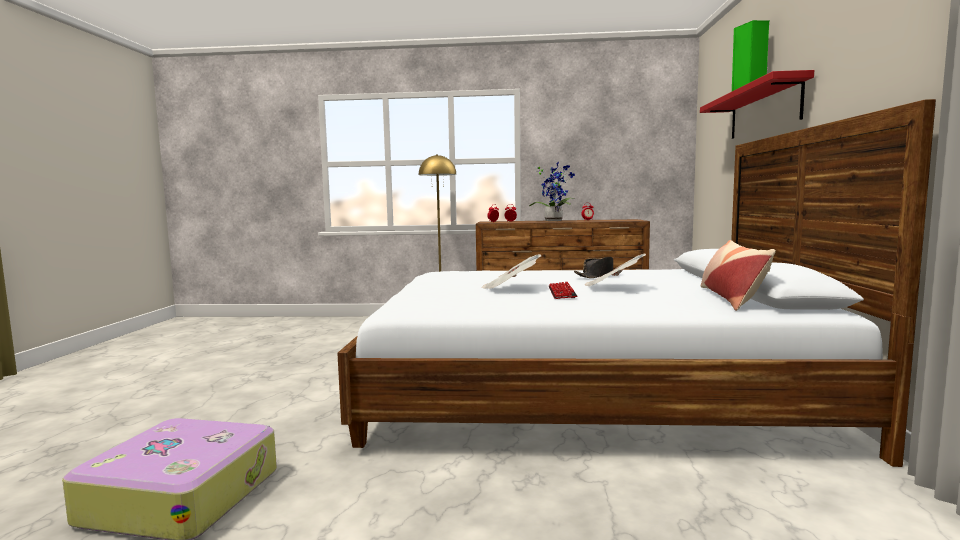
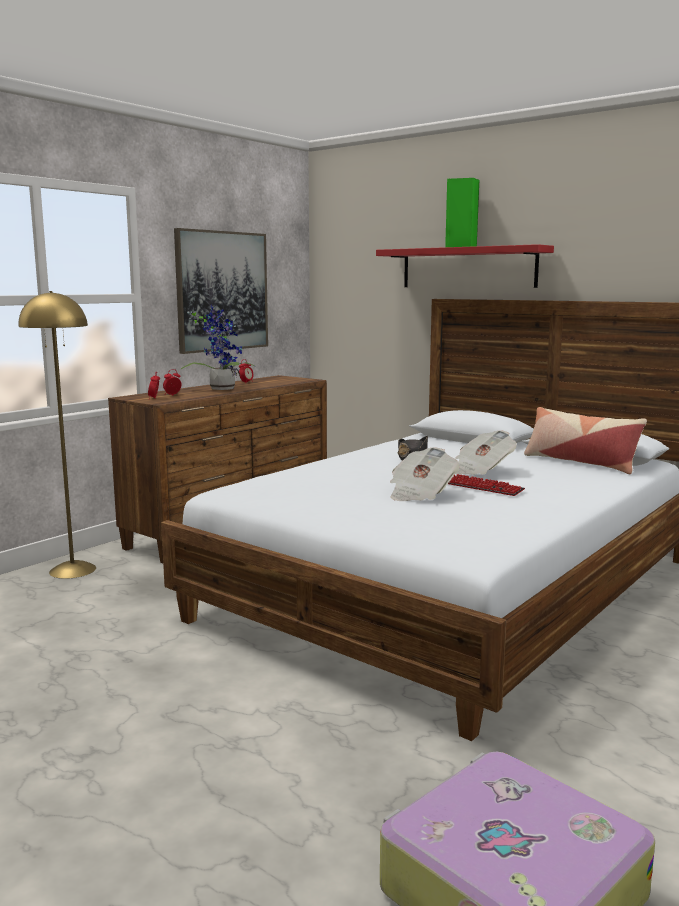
camera: 55 degrees left, 5 degrees up
(593, 154) = (222, 291): none -> picture

